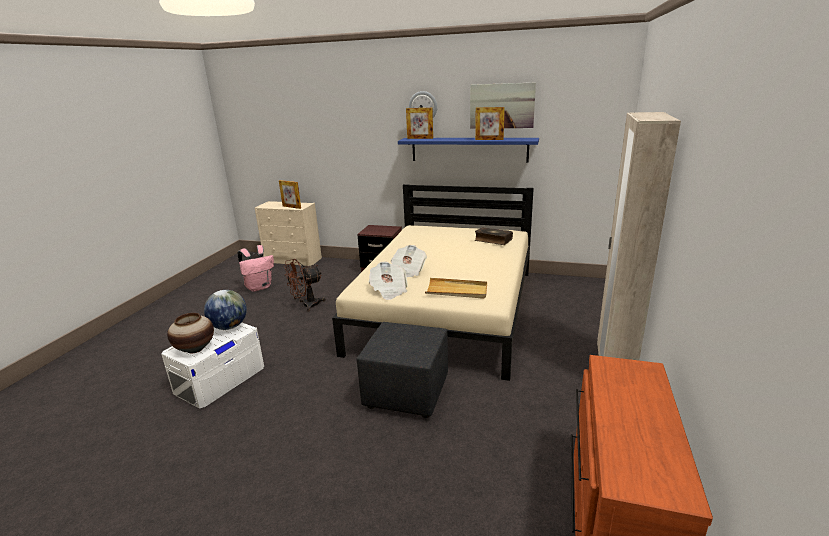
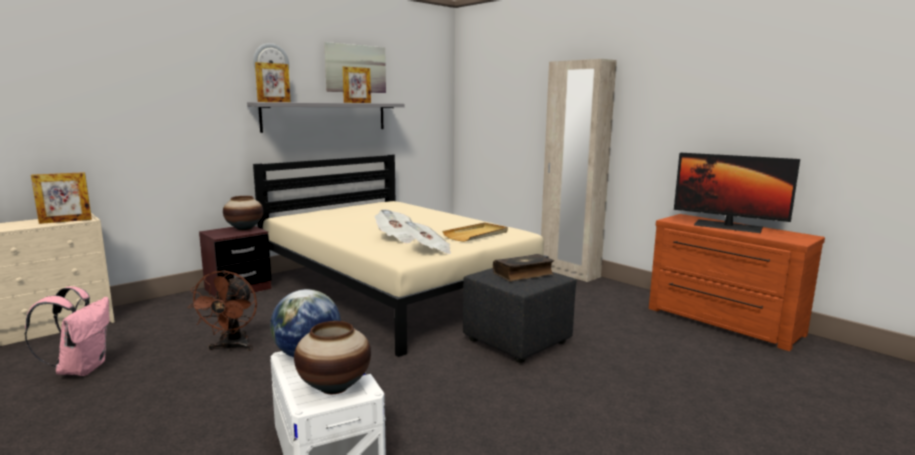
camera: 60 degrees left, 10 degrees down
(388, 229) = (244, 228): none -> vase
(469, 149) = (326, 116): blue shelf -> grey shelf
(493, 240) = (395, 207): book -> book (523, 274)
(633, 410) = (728, 226): none -> monitor

